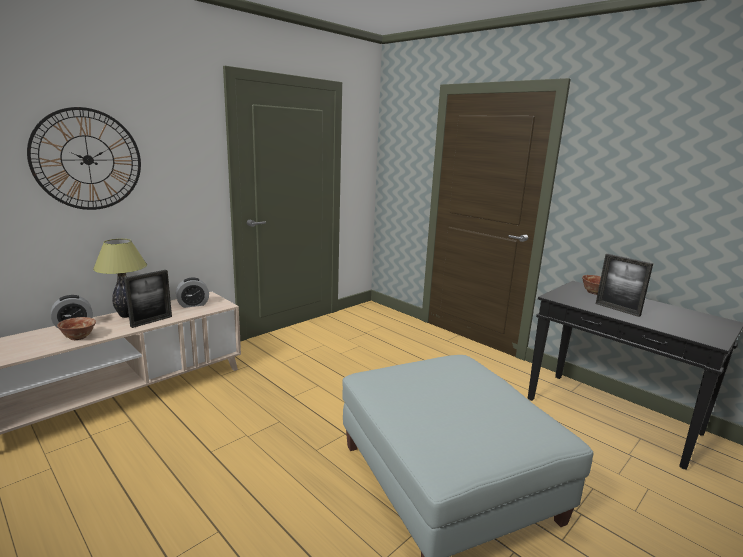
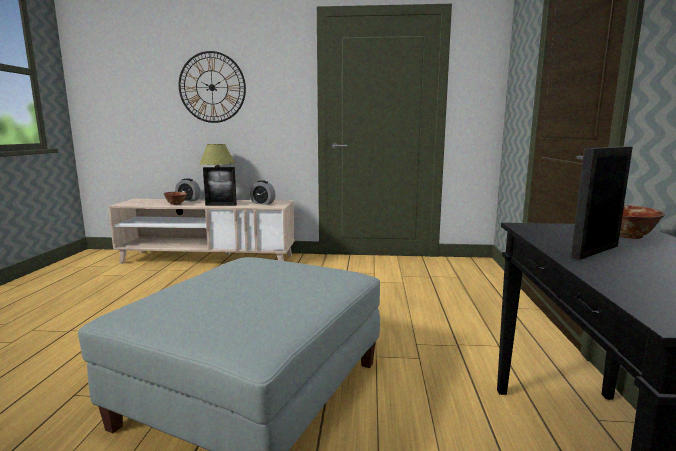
camera: 50 degrees right, 5 degrees down
(617, 309) = (595, 251): picture frame -> picture frame turned 45 degrees clockwise

